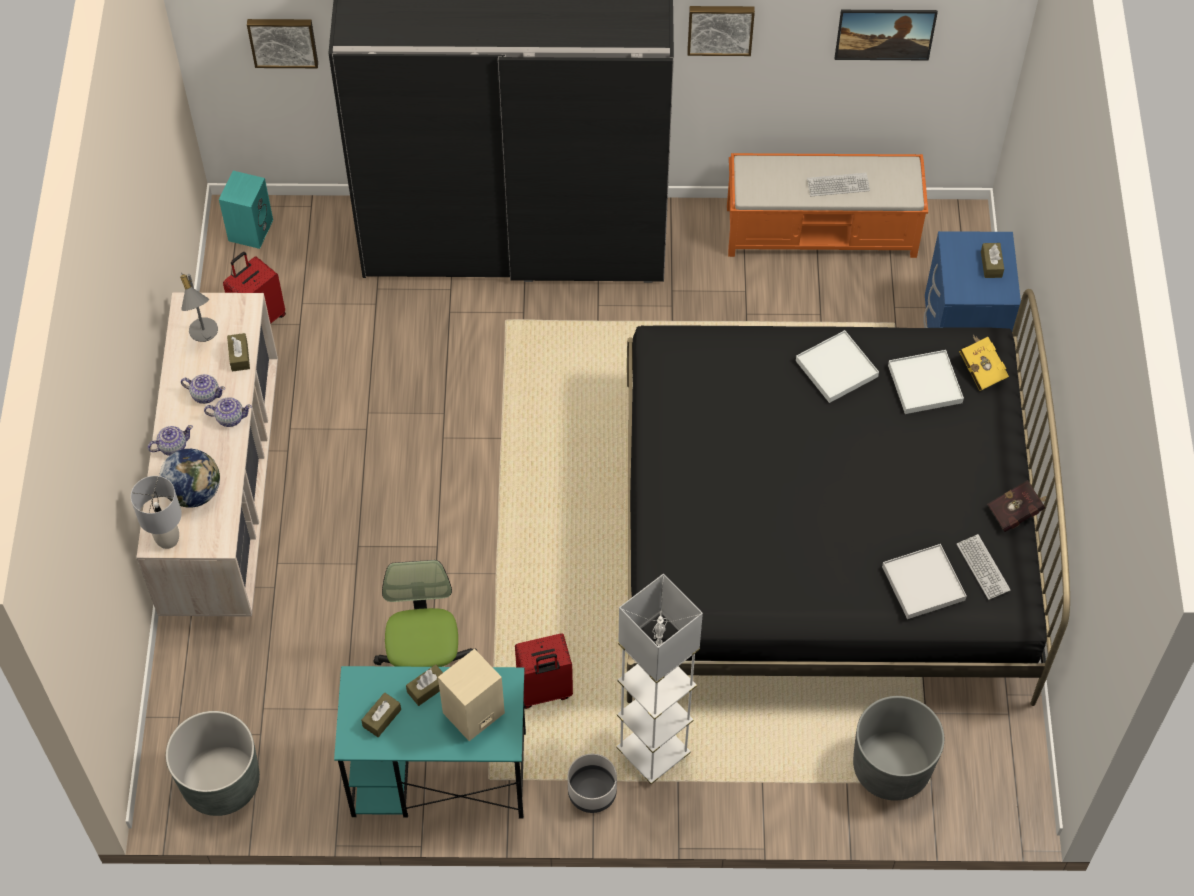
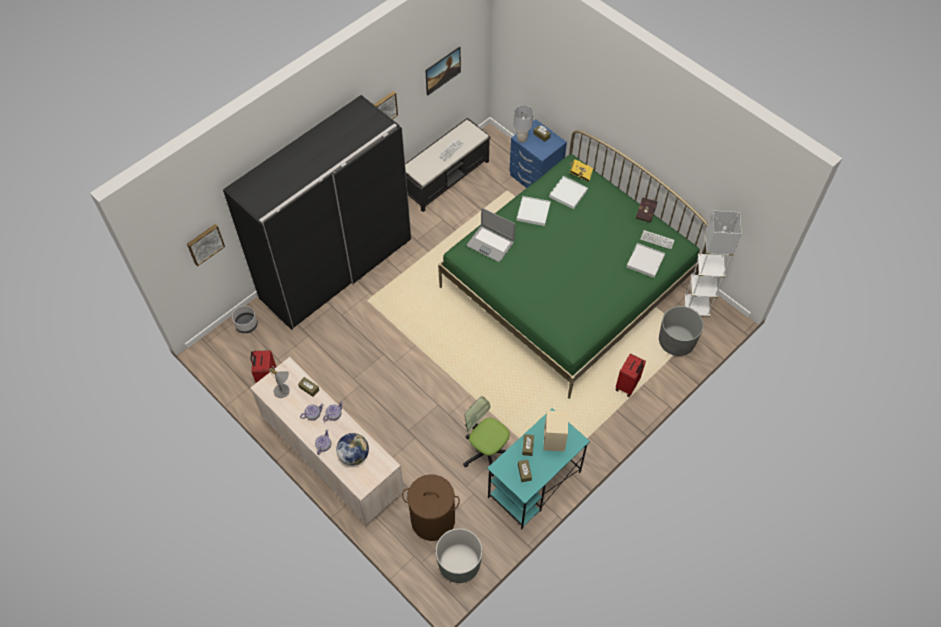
camera: 45 degrees left, 0 degrees up
(168, 540) = (365, 482): grey table lamp -> grey table lamp (522, 139)
(250, 229) = (221, 348): turquoise speaker -> none
(253, 693) = (432, 520): none -> brown laundry basket
(544, 691) = (536, 421): red suitcase -> red suitcase (628, 385)
(592, 792) = (593, 440): grey planter -> grey planter (247, 324)
(653, 753) = (597, 408): white floor lamp -> white floor lamp (696, 307)
(716, 363) = (490, 243): none -> laptop
(822, 231) = (446, 177): orange bench -> black bench
(823, 538) = (568, 284): black bed -> green bed

